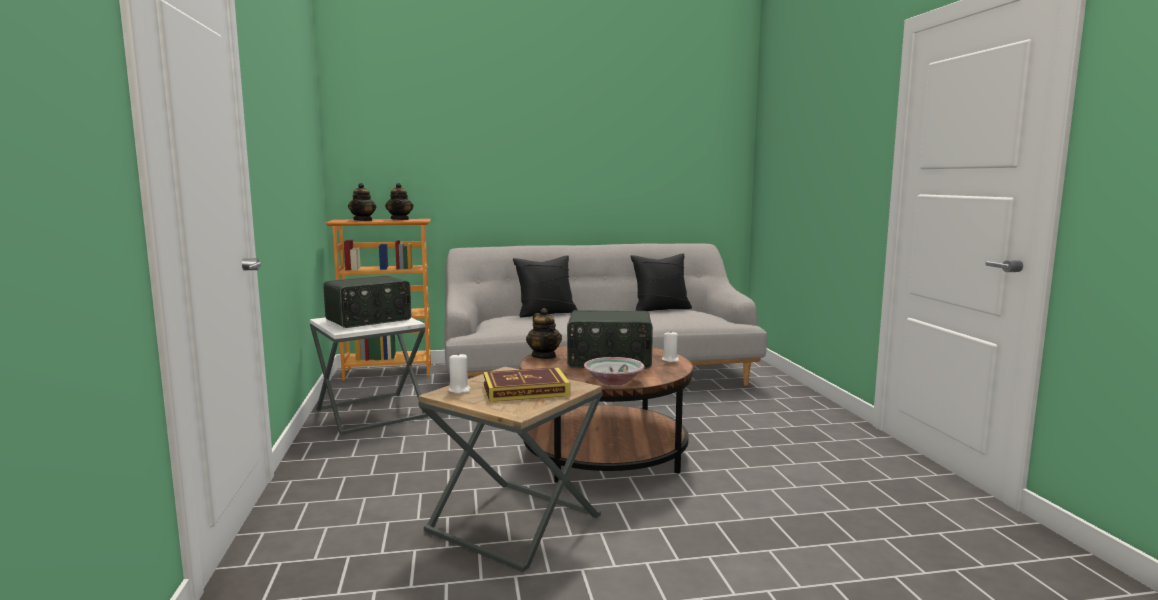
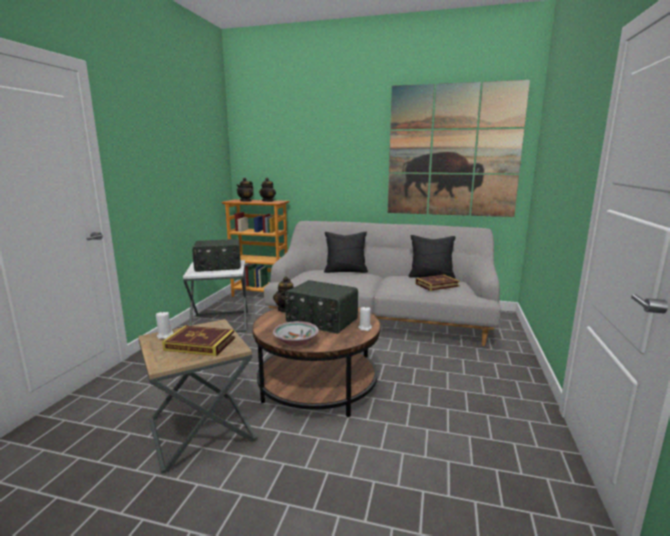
camera: 25 degrees right, 5 degrees up
(661, 146) = (453, 151): none -> picture
(682, 315) = (437, 285): none -> book

